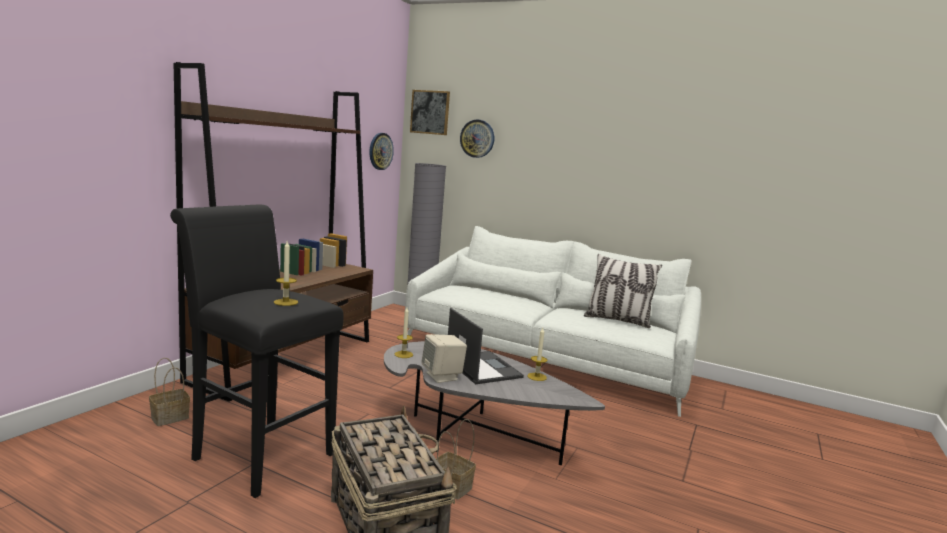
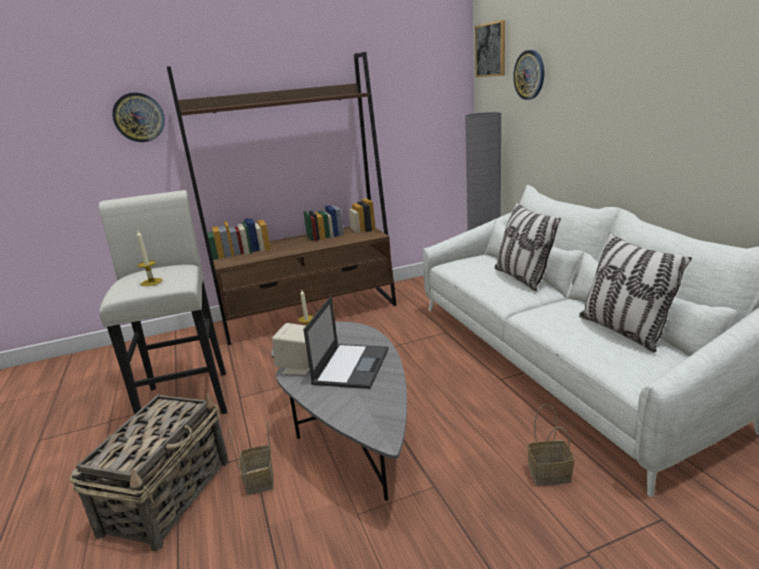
camera: 45 degrees right, 10 degrees up
(171, 417) = (184, 350): basket -> basket (550, 473)
(257, 453) = (187, 395): black stool -> white stool
(380, 151) = (437, 105): wall clock -> wall clock (139, 117)
(510, 298) = (522, 278): none -> pillow
(537, 377) = (386, 391): candle -> none

